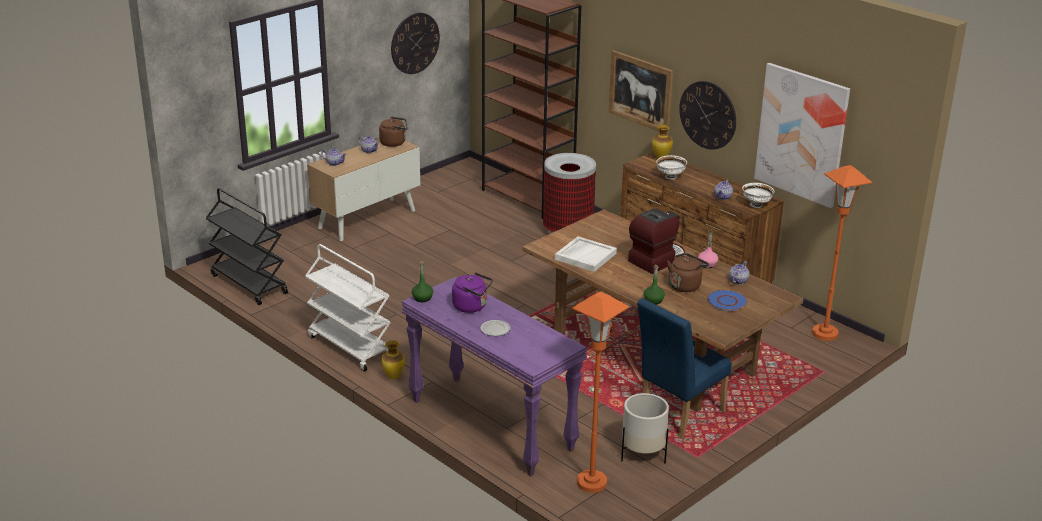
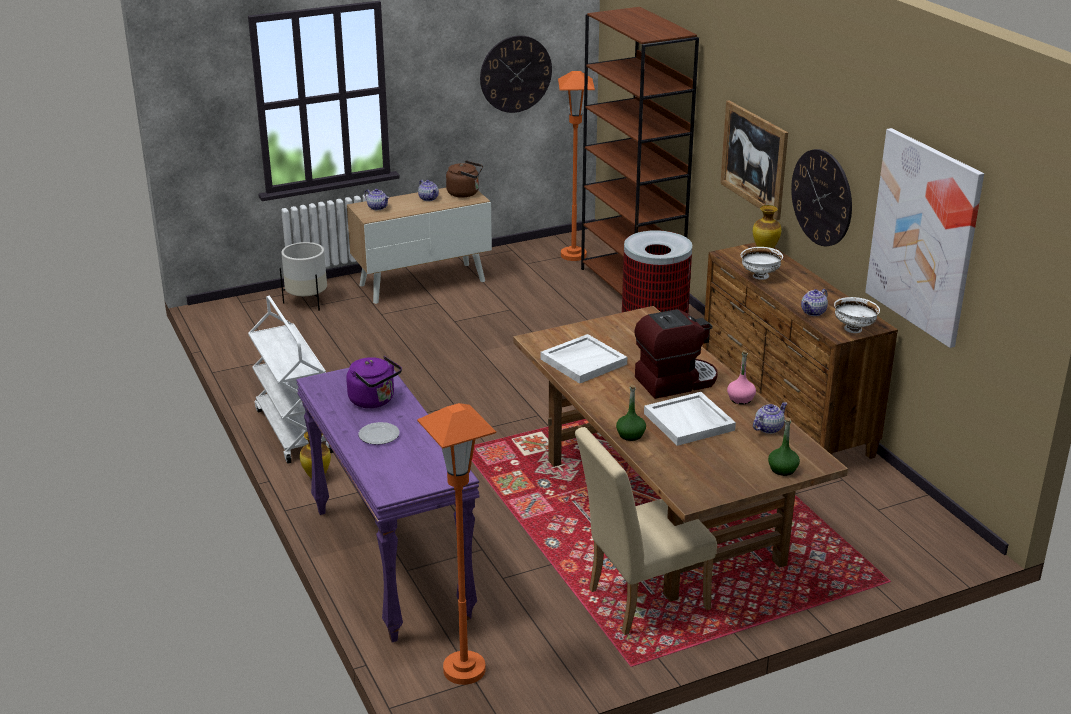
camera: 20 degrees right, 0 degrees up
(248, 284) = (236, 337): black cart -> none
(422, 298) = (323, 380): green bottle -> green bottle (783, 469)
(643, 454) = (558, 645): white planter -> white planter (307, 302)
(677, 416) = (639, 601): blue chair -> beige chair
(685, 285) = (689, 422): brown kettle -> white tray
(726, 301) = (732, 454): blue plate -> none
(825, 334) = (923, 527): orange floor lamp -> orange floor lamp (573, 255)

